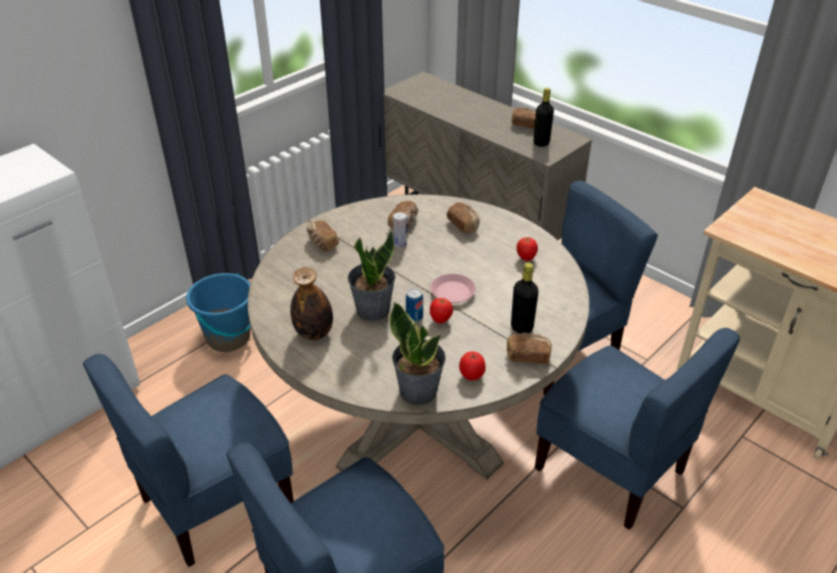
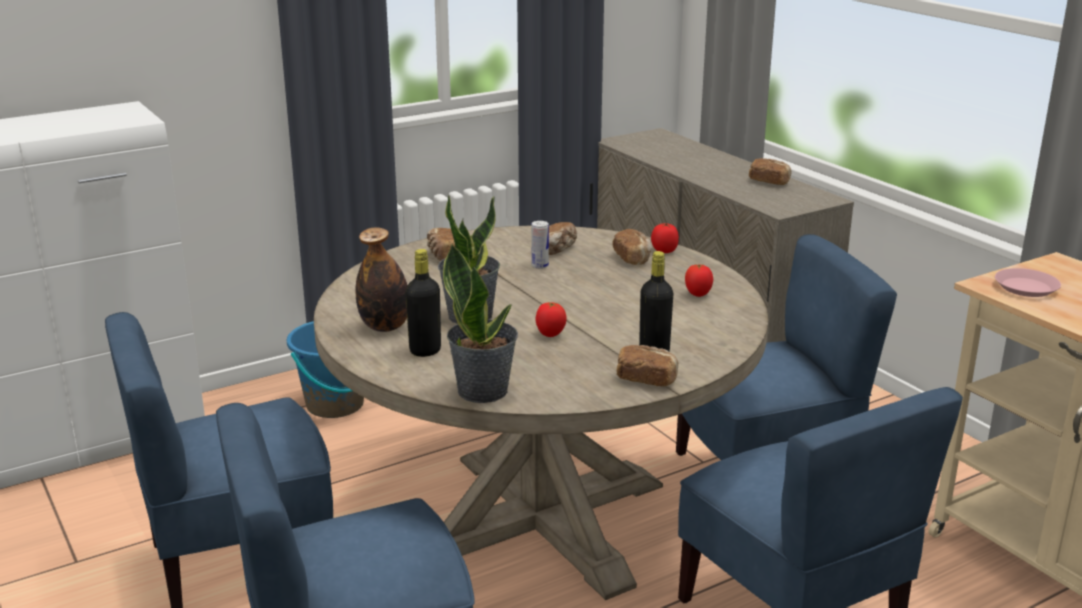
camera: 15 degrees right, 15 degrees down
(414, 317) = (518, 328): can -> none
(453, 292) = (582, 313): pink plate -> pink plate (1026, 287)
(472, 375) = (561, 386): tomato -> tomato (664, 251)
(541, 143) = (780, 198): black bottle -> black bottle (425, 351)

